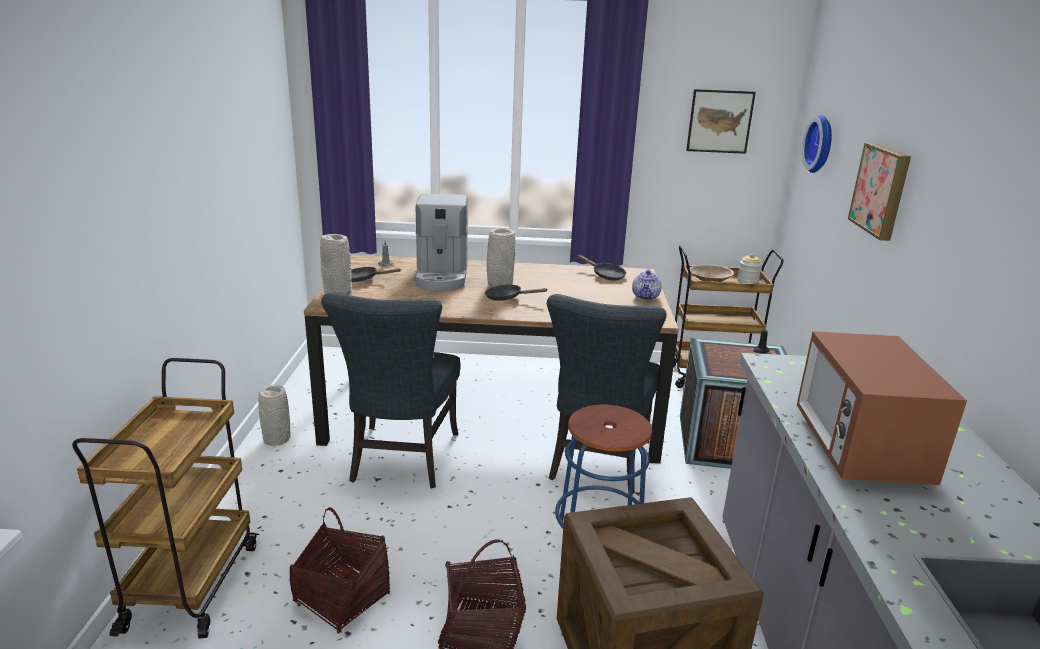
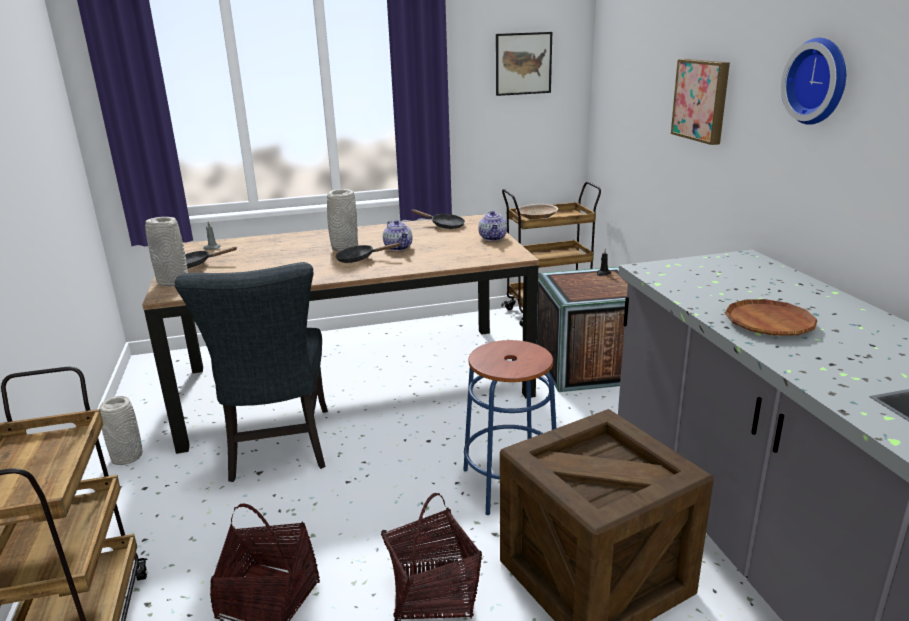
camera: 15 degrees left, 0 degrees up
(442, 276) = (280, 250): coffee machine -> none
(549, 292) = (398, 248): none -> teapot
(597, 463) = (477, 409): grey chair -> none
(747, 281) = (569, 215): jar -> none
(822, 144) = (625, 72): wall clock -> wall clock (819, 81)
(858, 449) = (769, 323): microwave -> brown plate

